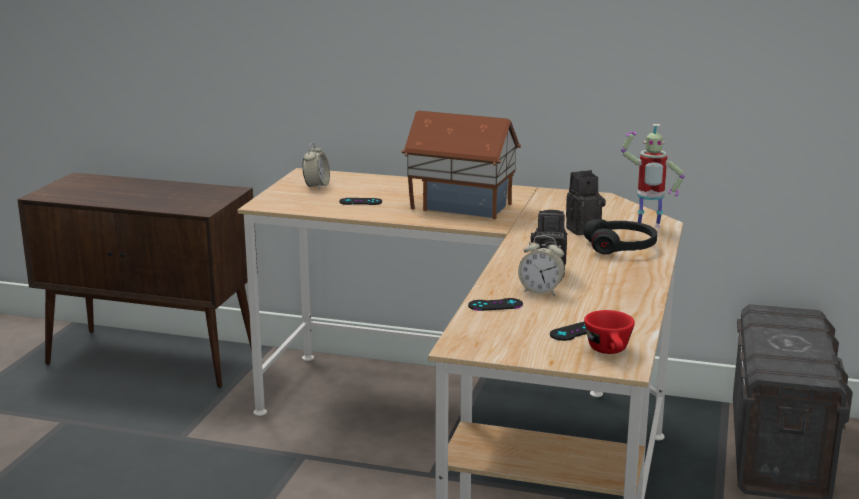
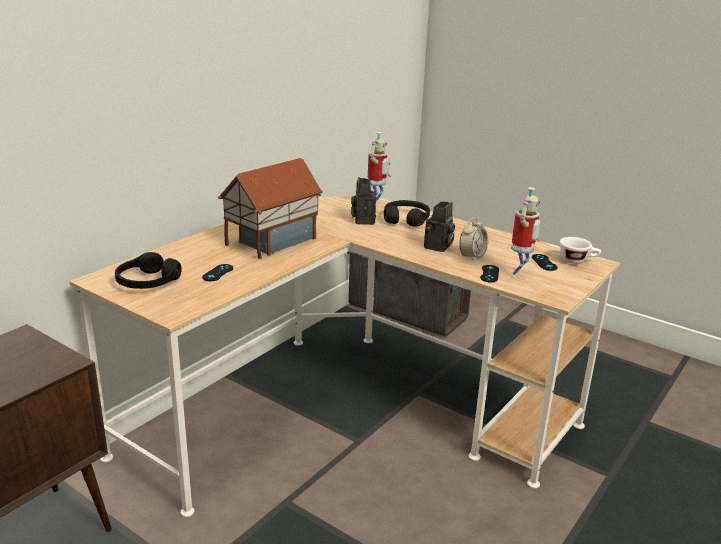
camera: 70 degrees left, 5 degrees up
(316, 186) = (147, 282): alarm clock -> black headphones
(511, 320) = (519, 275): none -> toy robot
(610, 351) = (577, 261): red cup -> white cup

